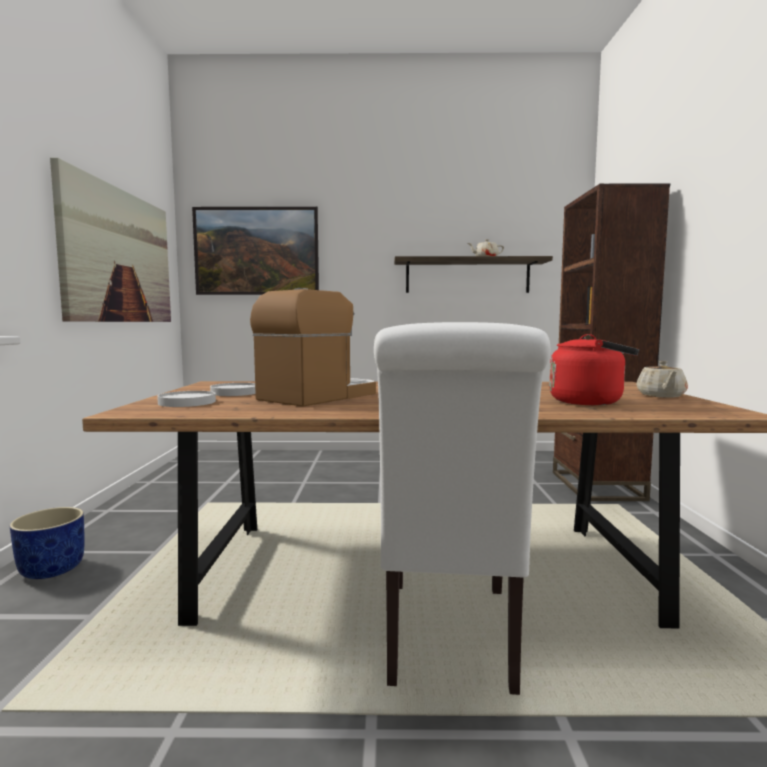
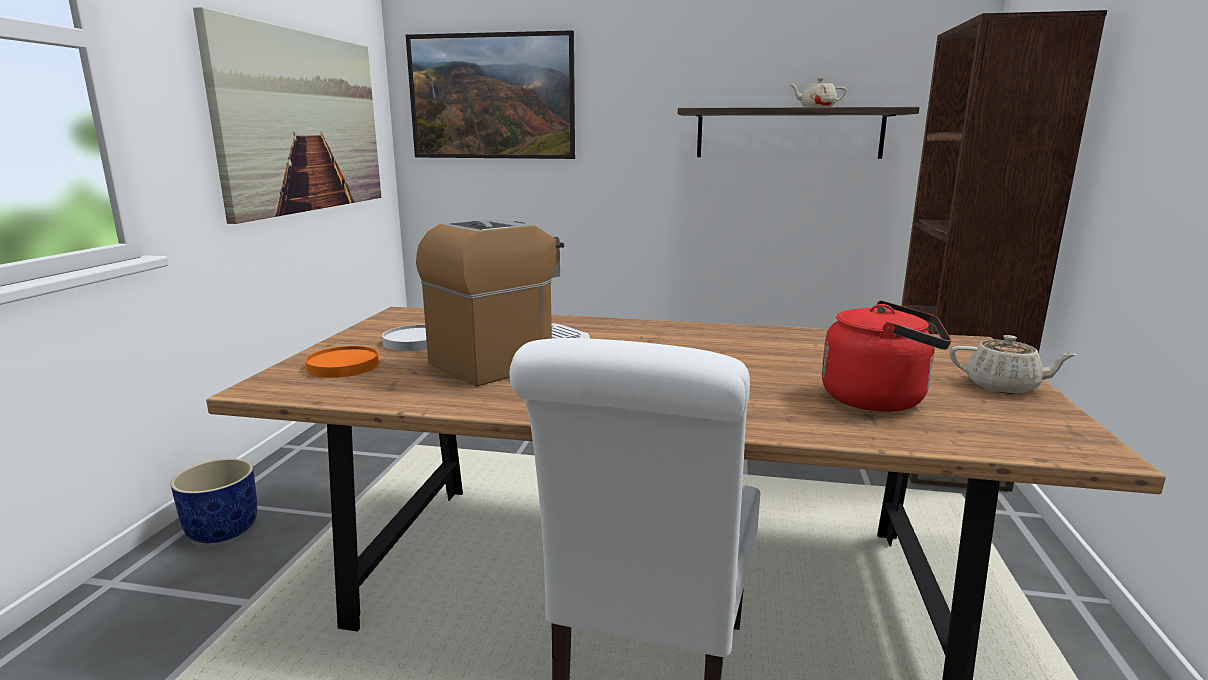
camera: 10 degrees right, 10 degrees up
(187, 402) = (344, 366): white plate -> orange plate
(661, 396) = (1003, 386): beige teapot -> beige teapot turned 90 degrees counterclockwise

